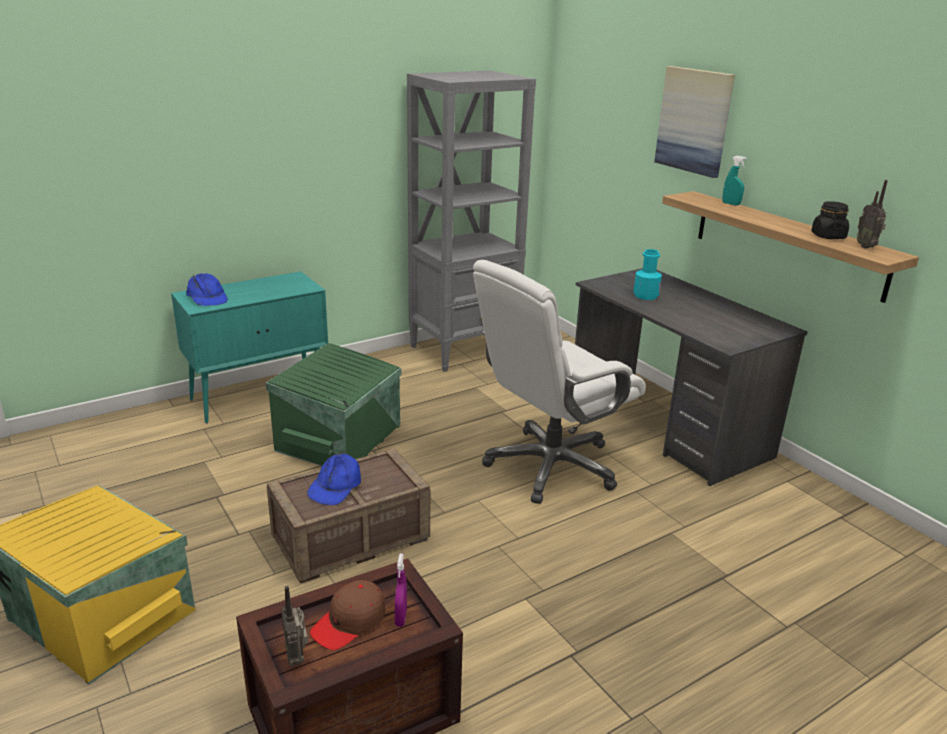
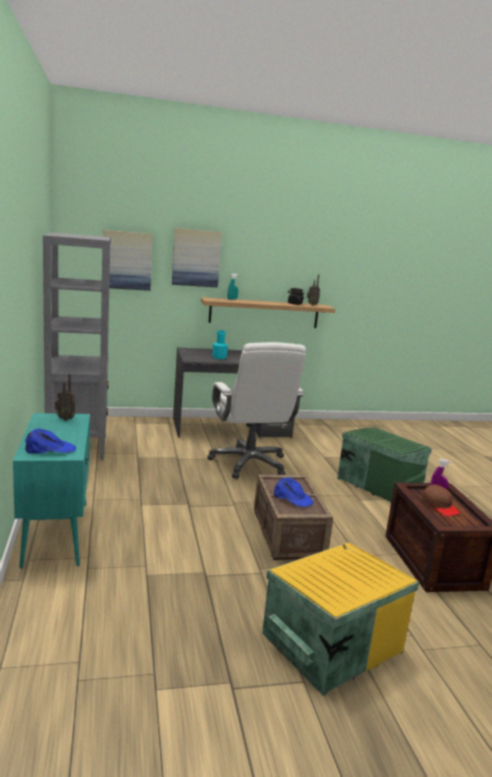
camera: 70 degrees left, 10 degrees down
(297, 657) = (465, 522): radio -> radio (65, 419)
(341, 438) = (162, 513): green storage box -> green storage box (379, 483)
(613, 116) = (127, 260): none -> picture

